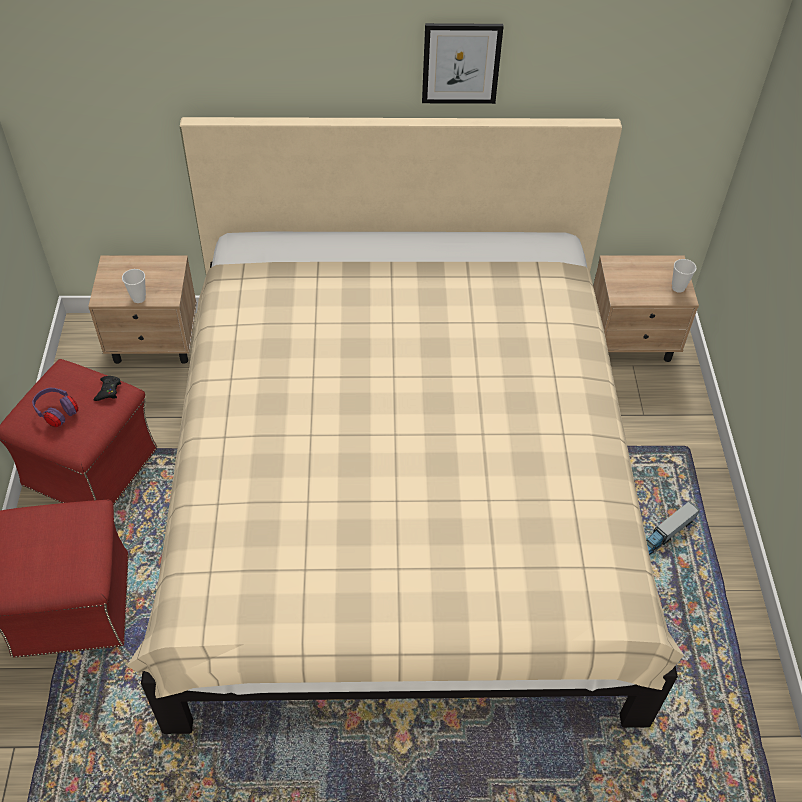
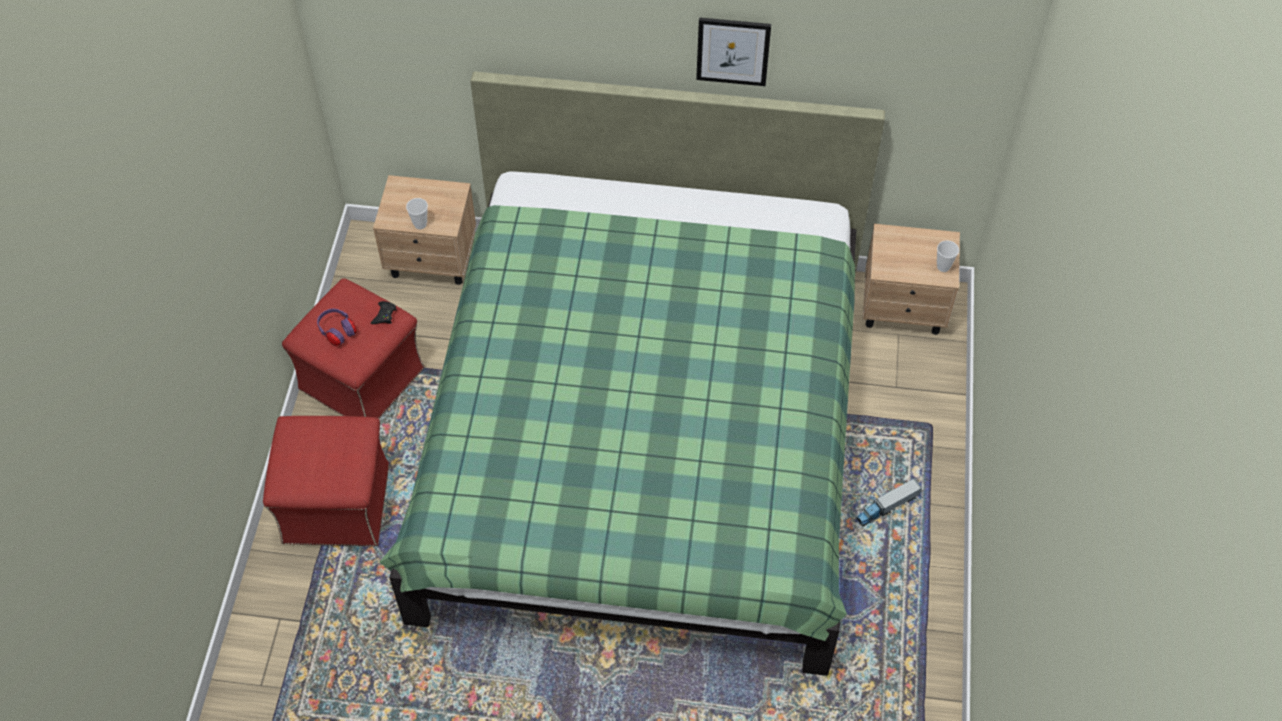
camera: 10 degrees right, 5 degrees up
(399, 496) = (643, 440): beige bed -> green bed

